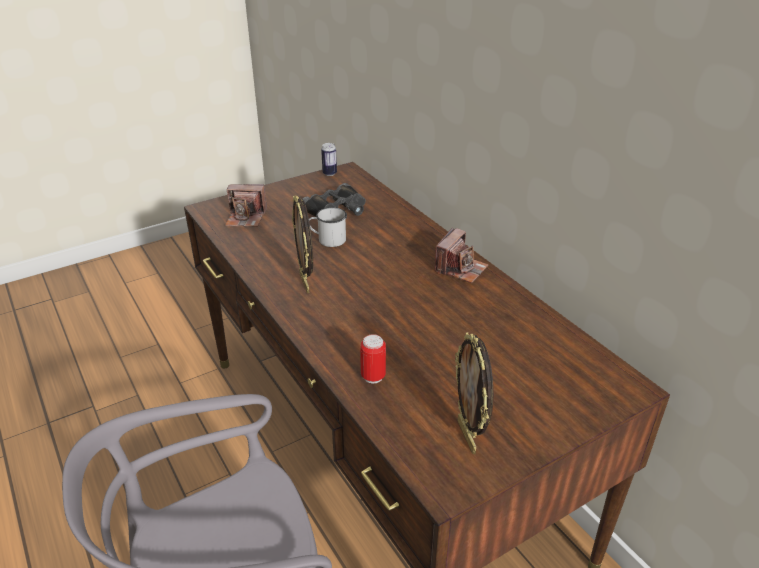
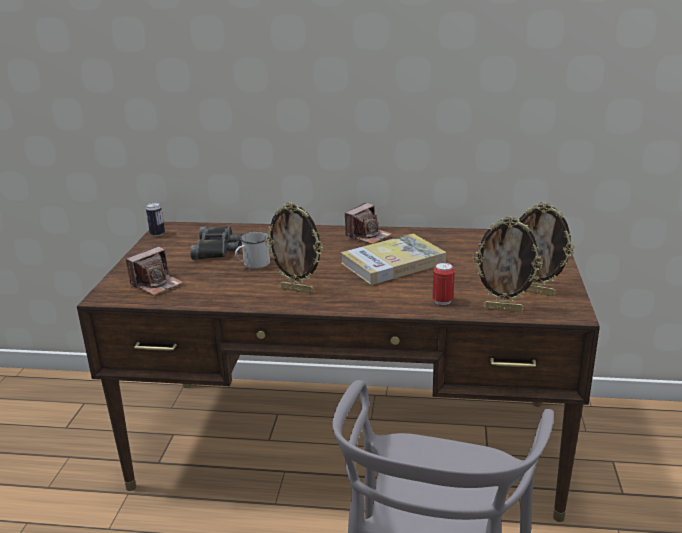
camera: 50 degrees left, 10 degrees down
(399, 427) = (503, 309): none -> picture frame
(419, 309) = (393, 263): none -> book
(460, 268) = (368, 236): camera -> camera turned 60 degrees clockwise

